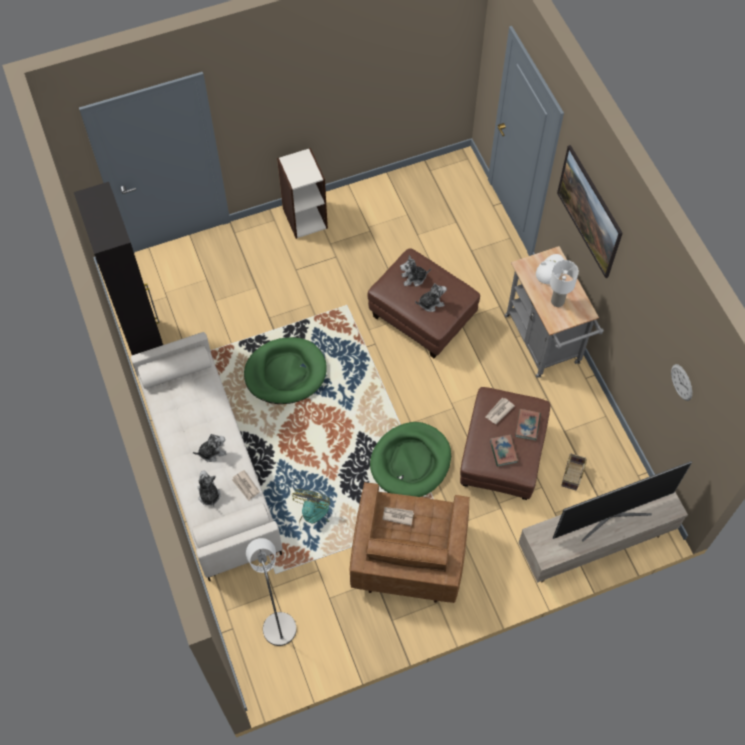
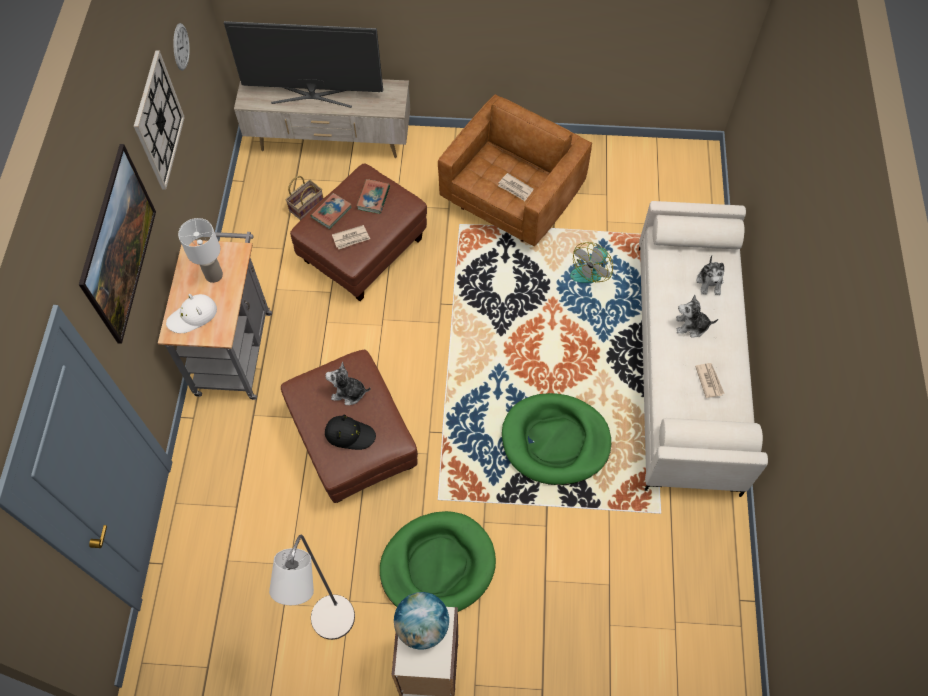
camera: 155 degrees left, 0 degrees up
(147, 347) = (722, 552): black cabinet -> none
(245, 486) = (665, 274): newspaper -> newspaper (709, 380)
(278, 622) = (665, 193): grey floor lamp -> grey floor lamp (331, 626)
(305, 173) = (422, 626): none -> globe
(411, 462) = (461, 283): green dog bed -> green dog bed (437, 565)
(413, 278) = (350, 434): plush toy -> black hat
(642, 312) = (158, 121): none -> wall clock

